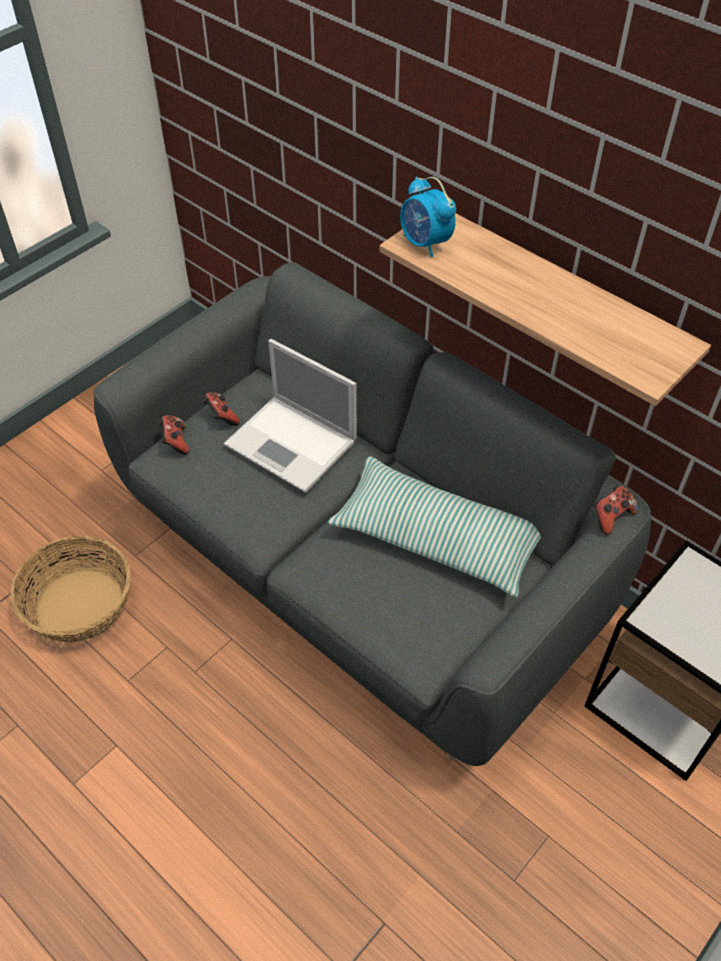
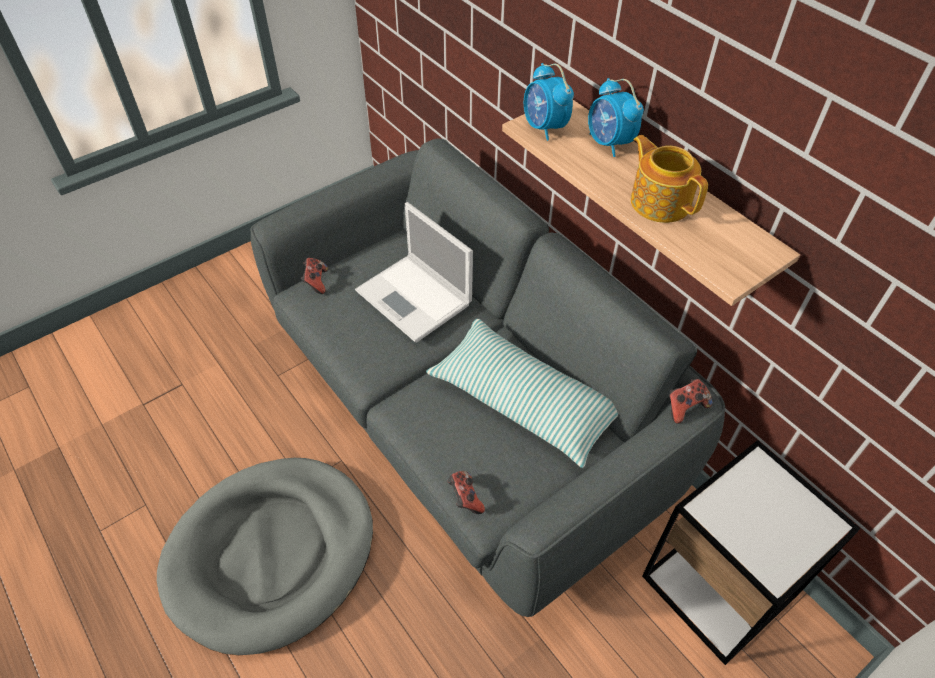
camera: 10 degrees right, 0 degrees up
(79, 606) = (221, 411): basket -> none
(177, 754) = (271, 554): none -> grey dog bed
(221, 417) = (360, 266): game controller -> game controller (465, 498)
(496, 252) = (609, 143): none -> alarm clock
(562, 308) = (660, 201): none -> teapot

